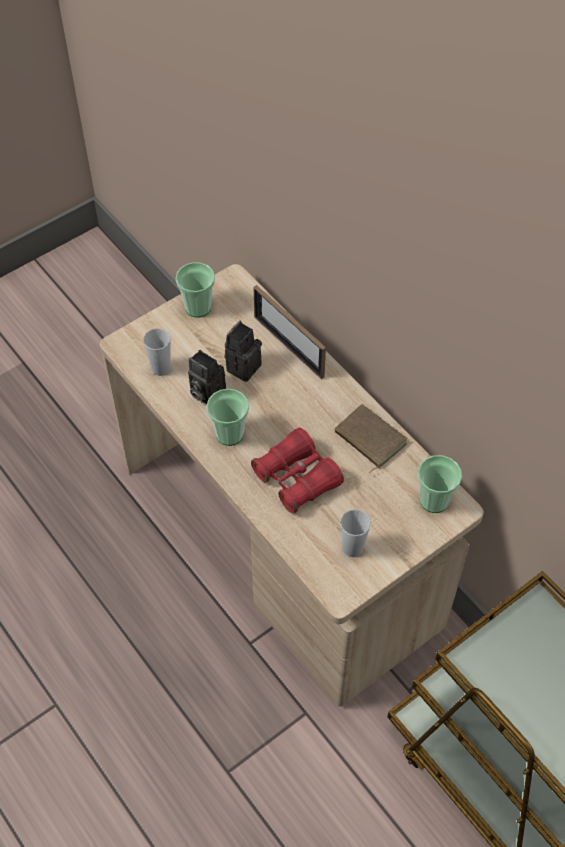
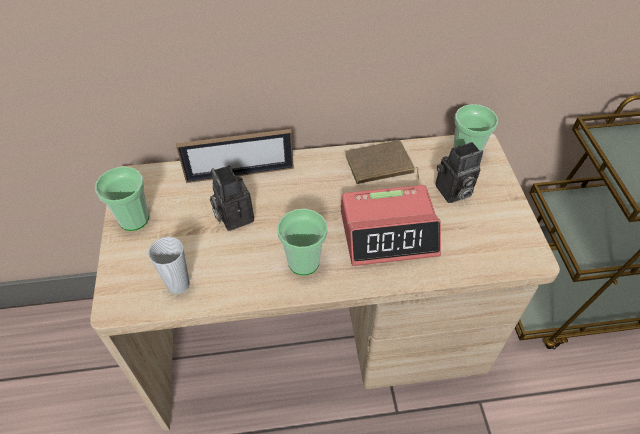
camera: 60 degrees left, 5 degrees down
(205, 392) = (239, 259): camera -> camera (452, 192)
(297, 478) = (389, 233): red binoculars -> alarm clock
(352, 548) = (487, 227): cup -> none

